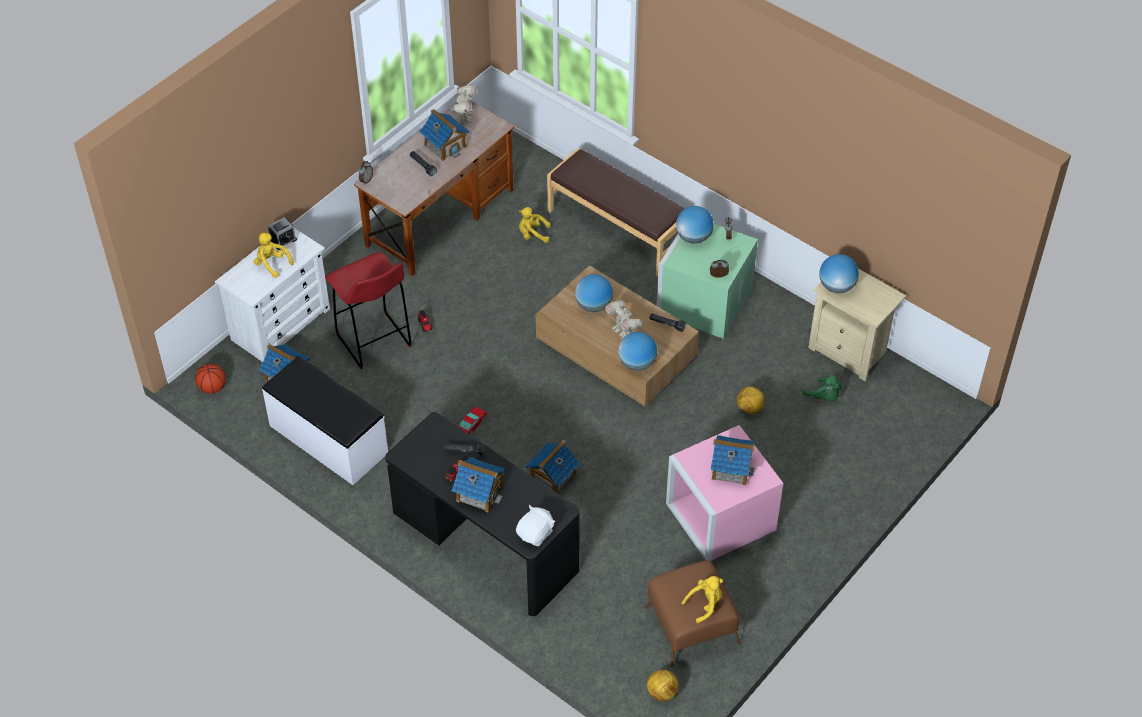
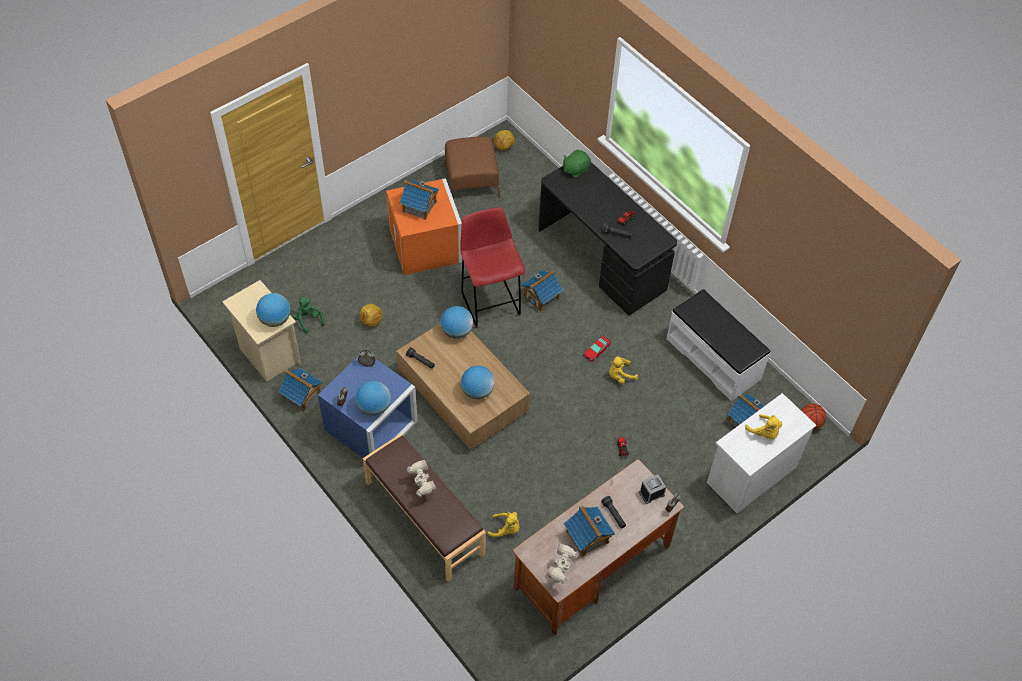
camera: 170 degrees left, 5 degrees up
(283, 240) = (754, 457): alarm clock -> alarm clock (652, 493)
(375, 342) = (668, 440): red stool -> red stool (490, 302)
(479, 492) = (610, 203): toy house -> toy house (302, 396)
(536, 533) = (575, 169): white plush toy -> green plush toy
(623, 331) = (459, 362): toy robot -> toy robot (422, 488)
(703, 300) = (371, 427): green storage box -> blue storage box
(705, 604) = (466, 146): yellow plush toy -> yellow plush toy (620, 376)
(718, 516) = (426, 246): pink storage box -> orange storage box

